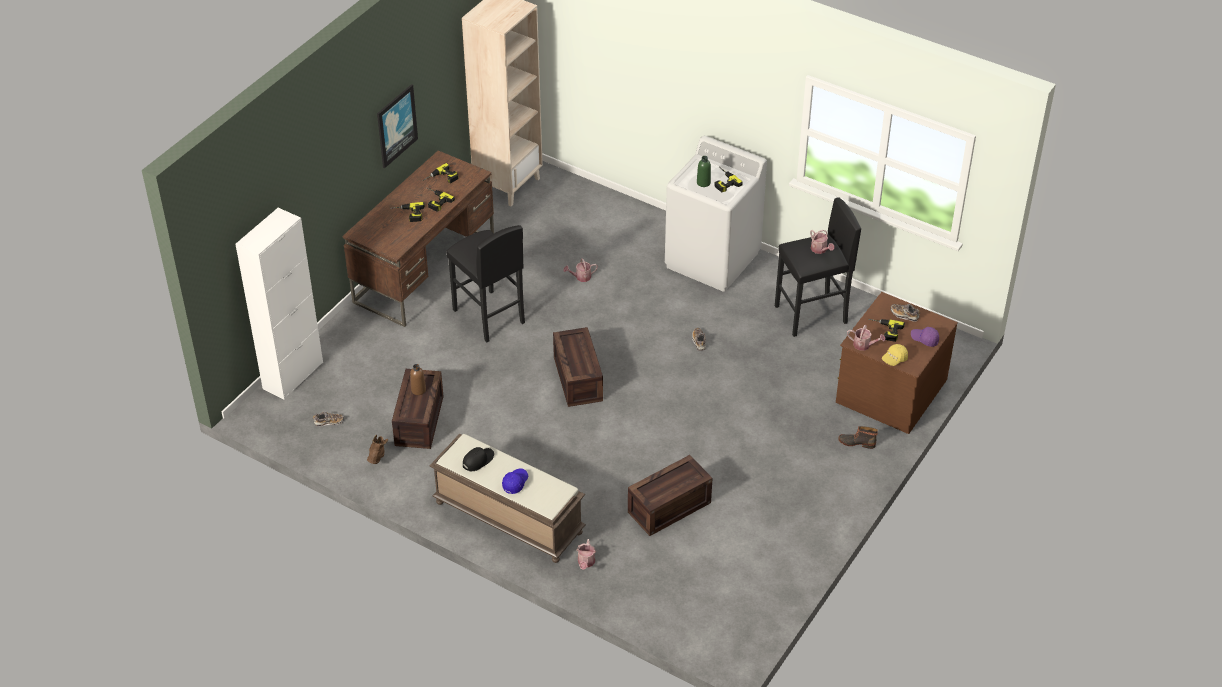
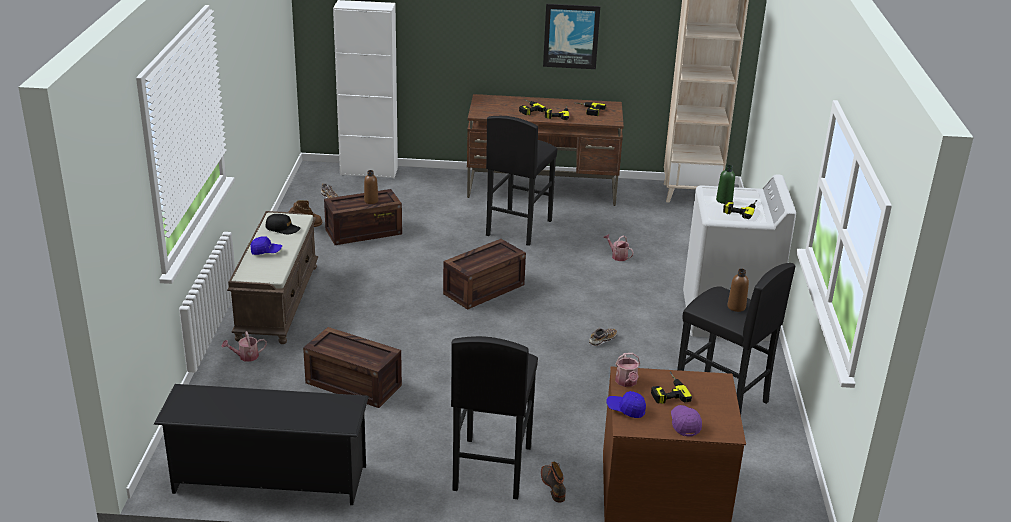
camera: 60 degrees right, 15 degrees down
(764, 593) = (269, 479): none -> black shoe rack
(820, 250) = (736, 307): watering can -> brown bottle
(820, 467) = (491, 468): none -> black stool
(894, 359) = (626, 410): yellow cap -> blue cap
(904, 315) = (710, 399): shoe -> none

